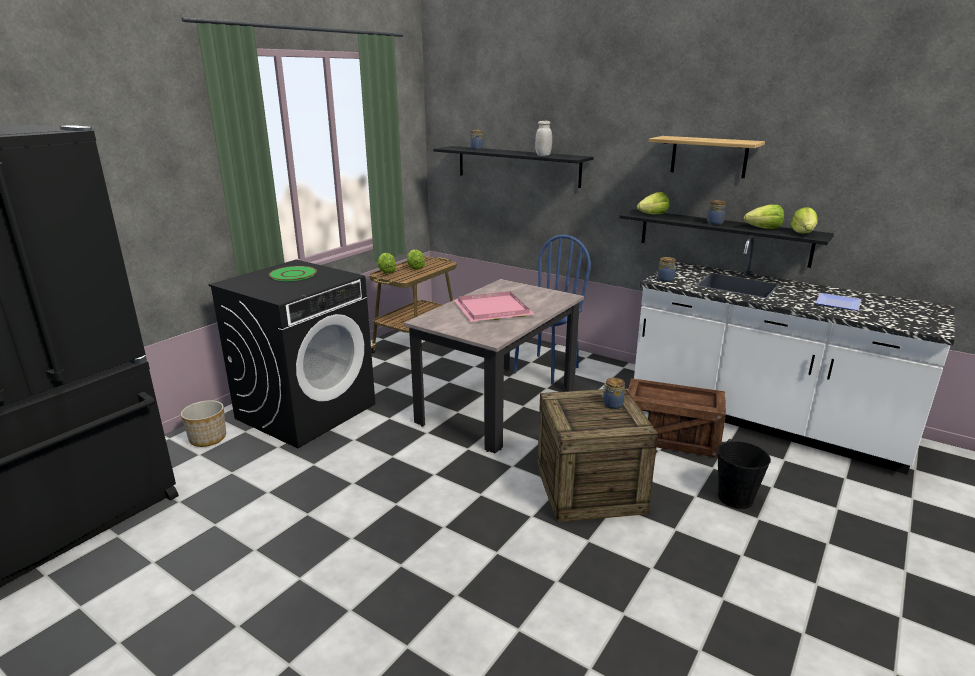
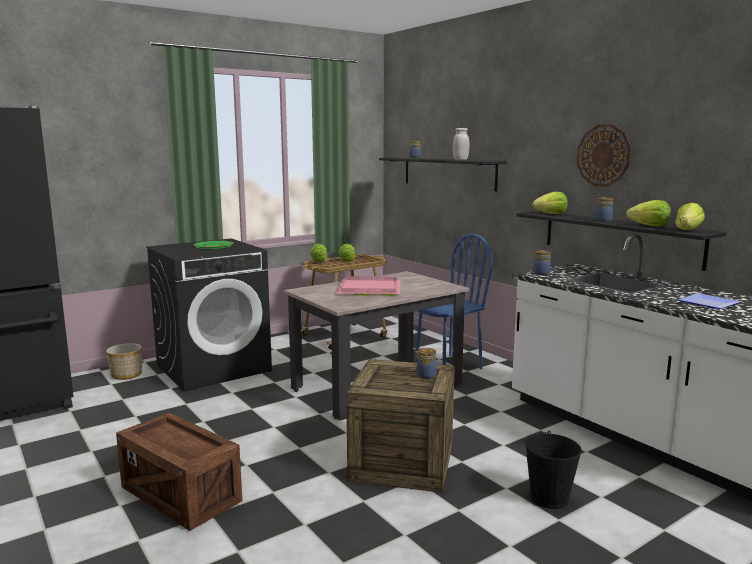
camera: 20 degrees right, 10 degrees down
(669, 438) = (524, 437): crate -> crate (180, 495)
(709, 156) = (603, 155): shelf -> wall clock

